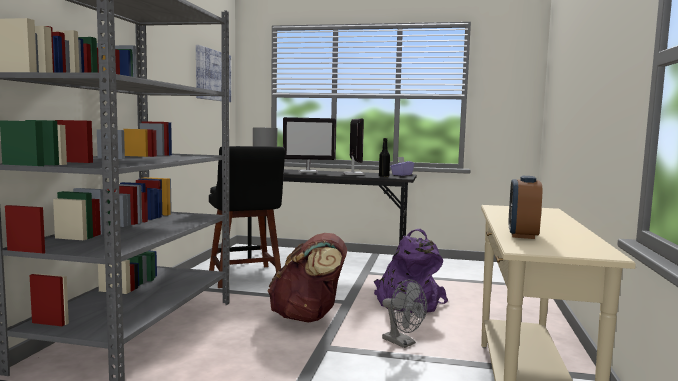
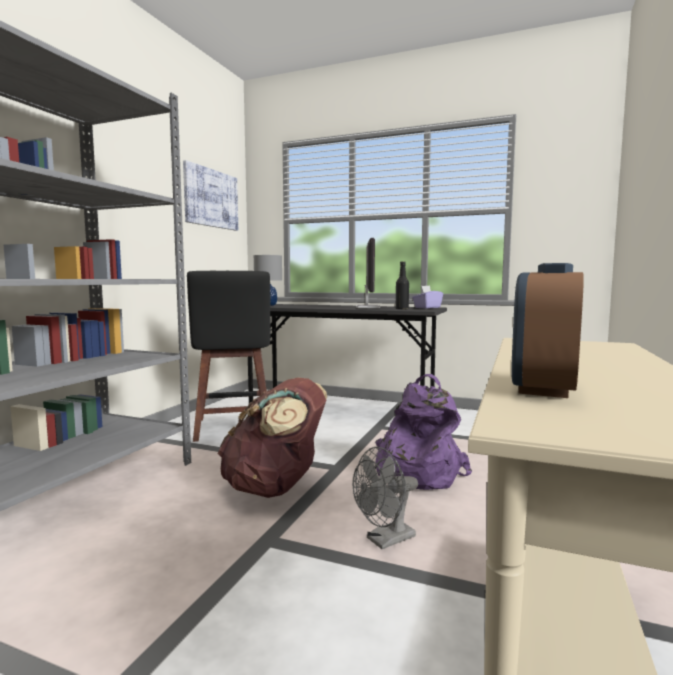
camera: 10 degrees right, 0 degrees up
(308, 172) = (317, 306): monitor -> none
(403, 343) = (385, 540): grey fan -> grey fan turned 90 degrees clockwise

